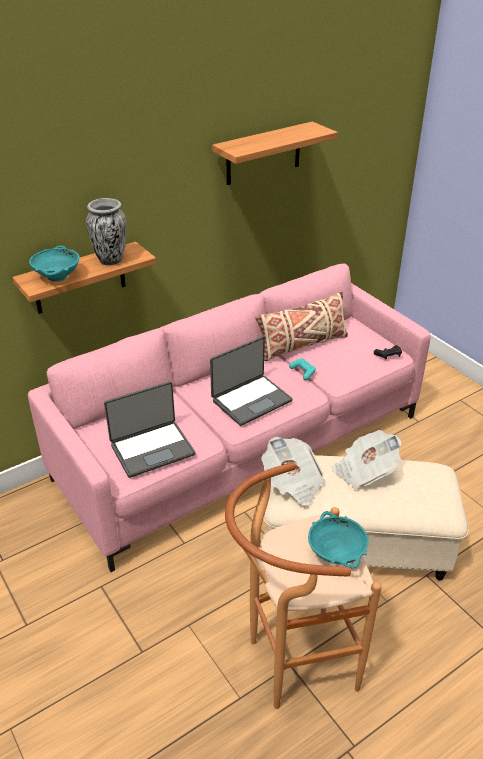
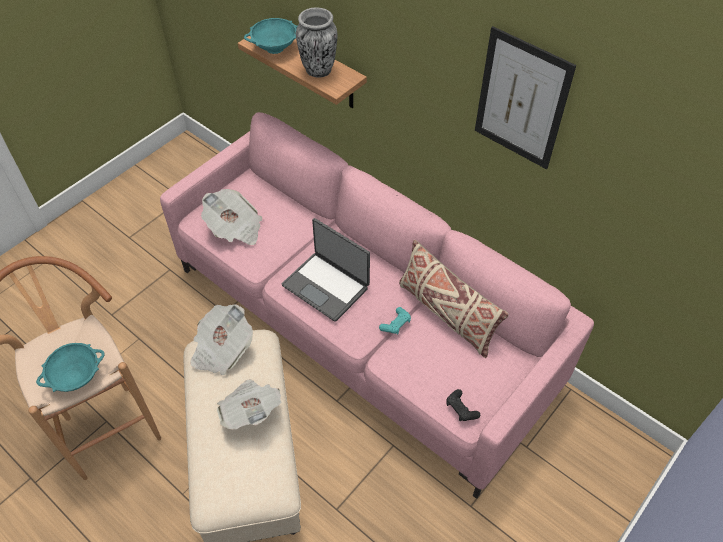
camera: 75 degrees right, 15 degrees up
(152, 449) = (235, 228): laptop -> newspaper
(263, 154) = (521, 100): shelf -> picture

